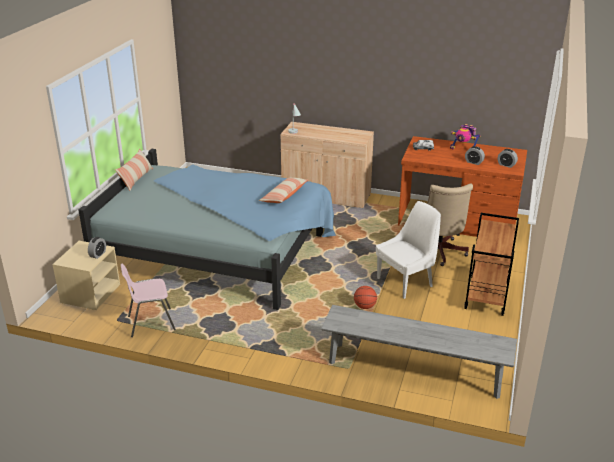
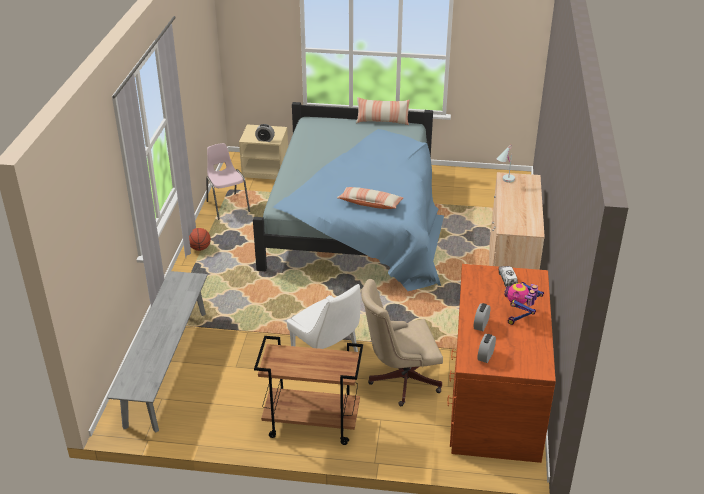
camera: 80 degrees right, 5 degrees up
(364, 306) = (272, 326): basketball -> basketball (200, 248)

